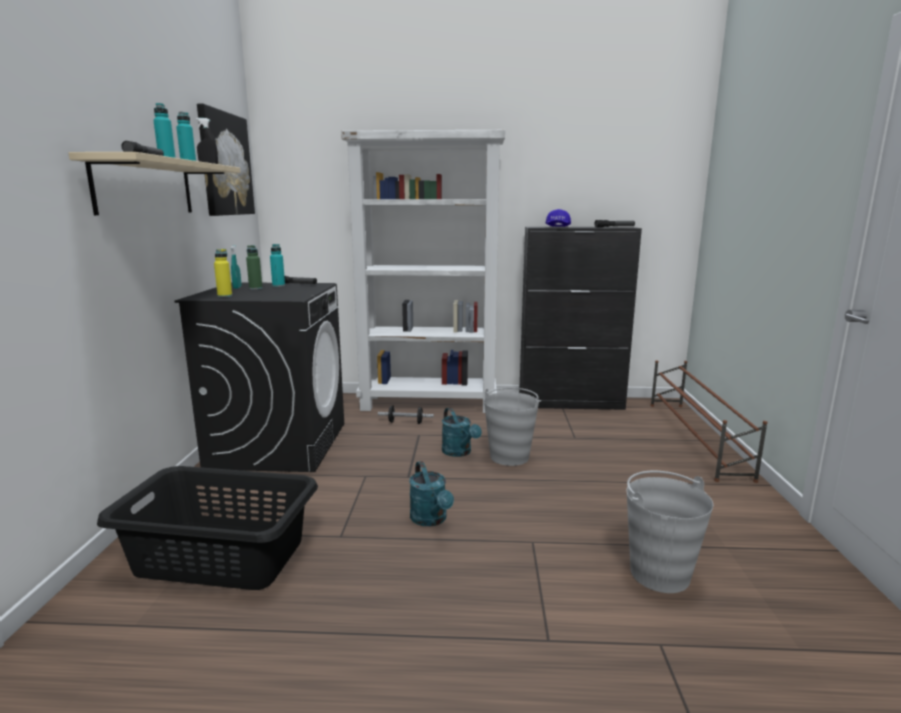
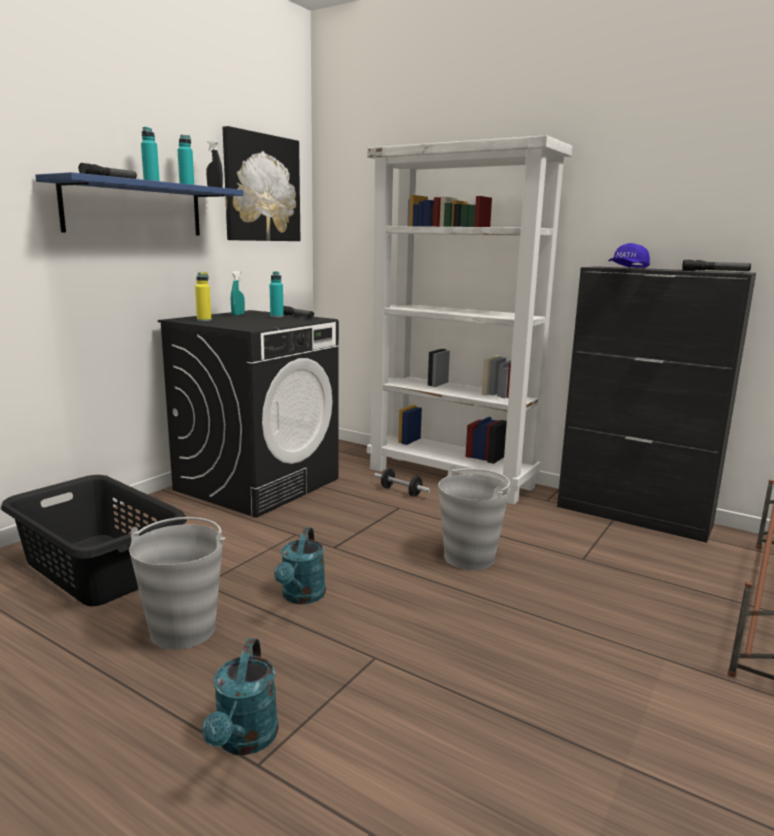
camera: 30 degrees right, 0 degrees up
(145, 187) = (134, 209): beige shelf -> blue shelf
(255, 288) = (250, 317): green bottle -> none
(459, 452) = (418, 537): turquoise watering can -> turquoise watering can (244, 741)
(659, 573) = (480, 755): grey bucket -> grey bucket (184, 630)

